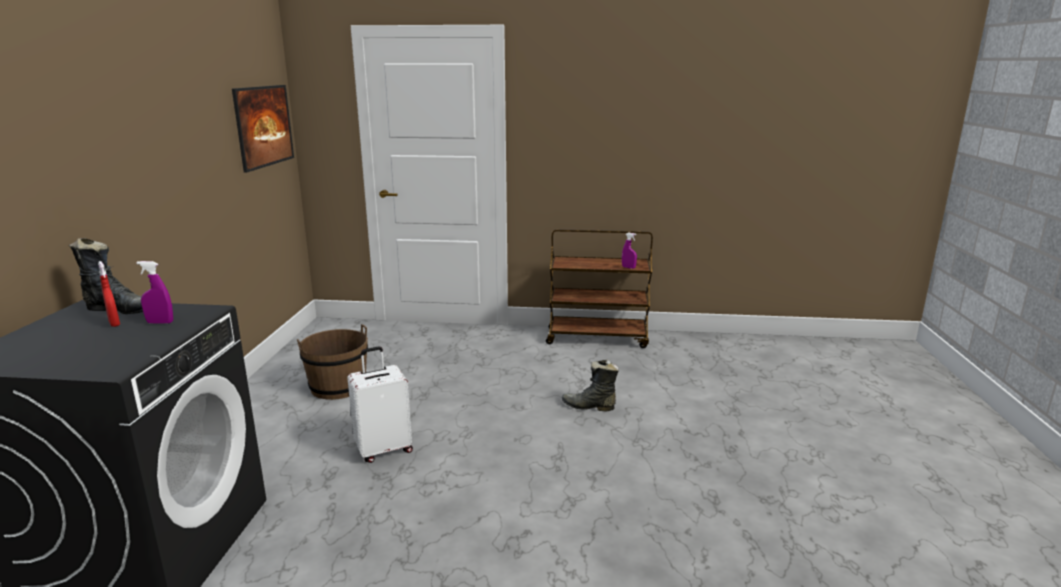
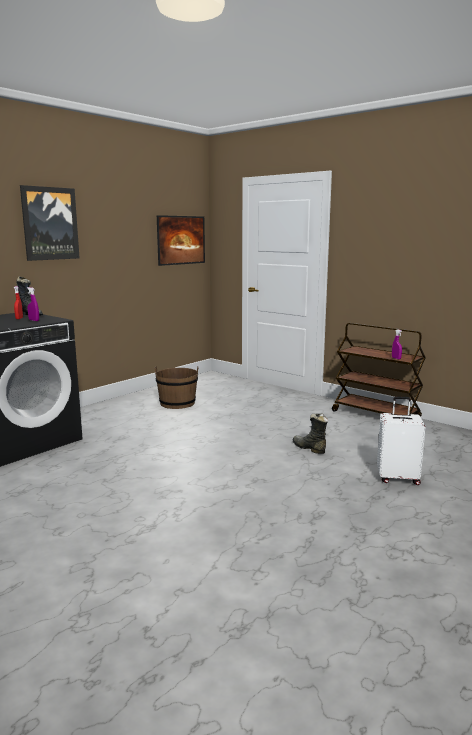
camera: 35 degrees right, 5 degrees down
(89, 121) = (50, 223): none -> picture
(384, 449) = (161, 435): white suitcase -> white suitcase (398, 478)

